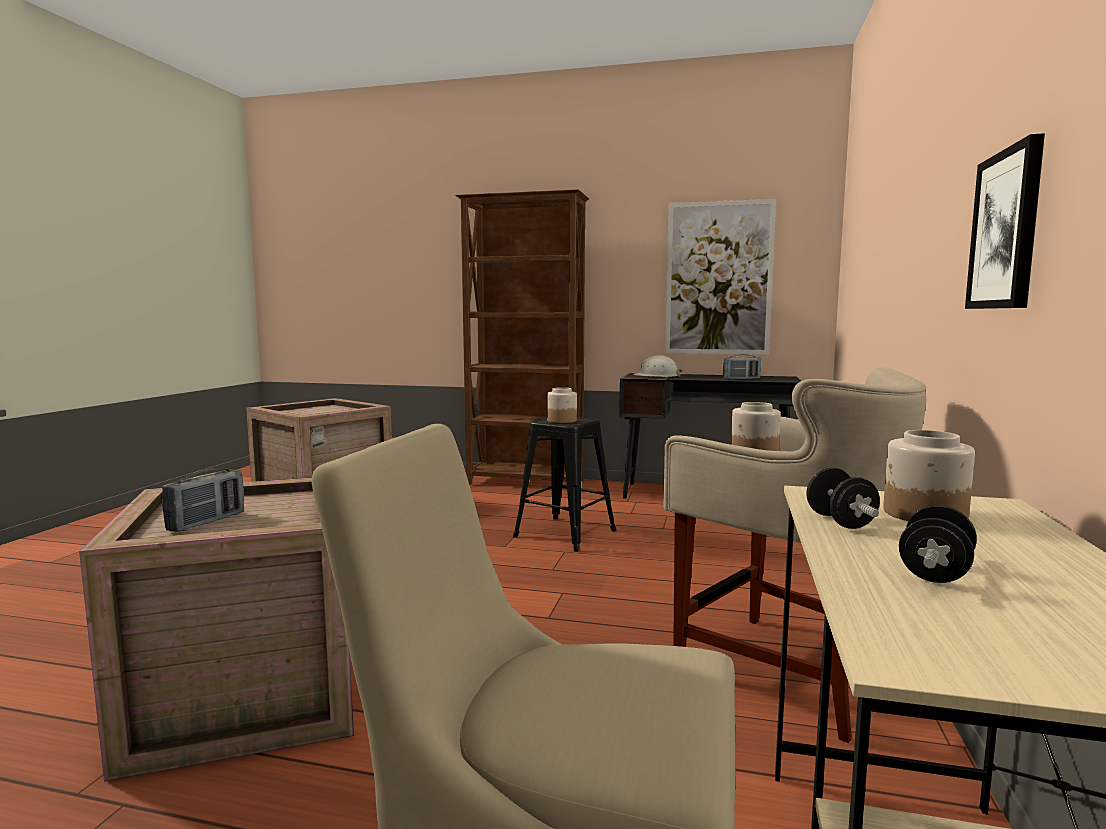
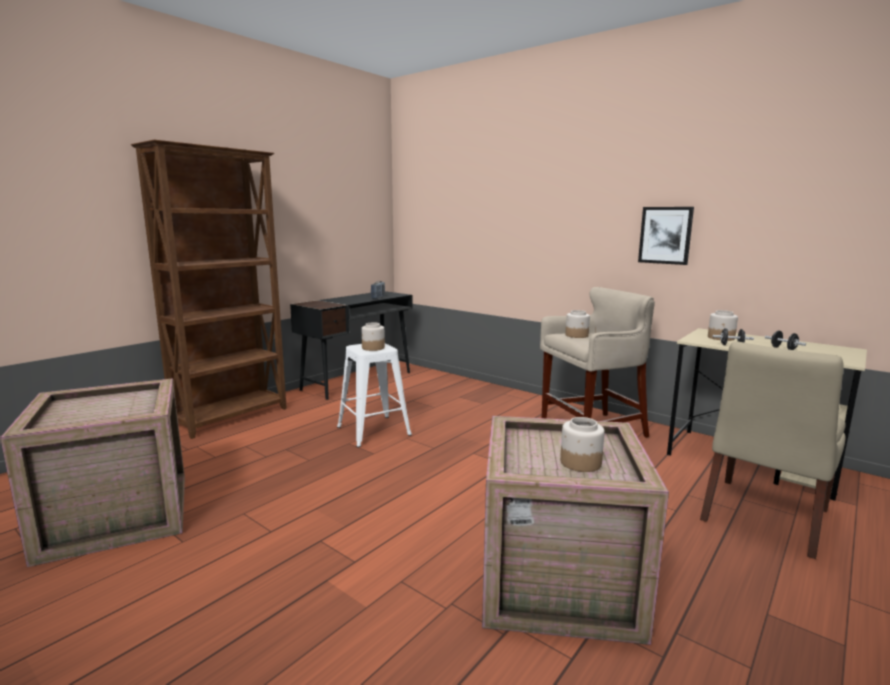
camera: 65 degrees left, 5 degrees up
(207, 522) = (580, 463): radio -> jar
(563, 533) = (373, 431): black stool -> white stool
(656, 376) = (326, 303): white hard hat -> none
(718, 278) = (336, 227): picture -> none

